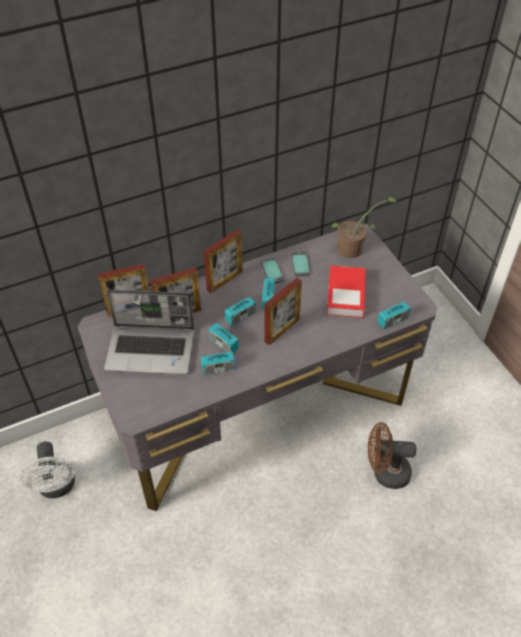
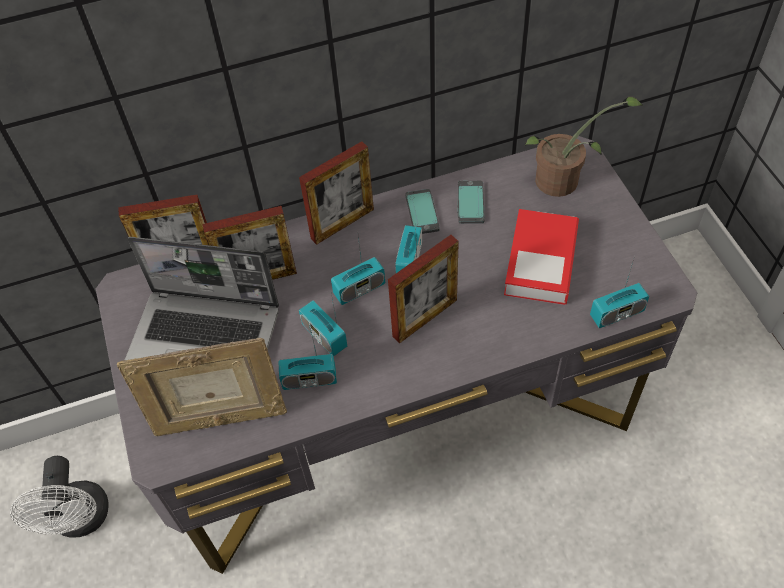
camera: 10 degrees right, 5 degrees up
(167, 393) = (219, 418): none -> picture frame
(385, 472) = (589, 543): brown fan -> none

